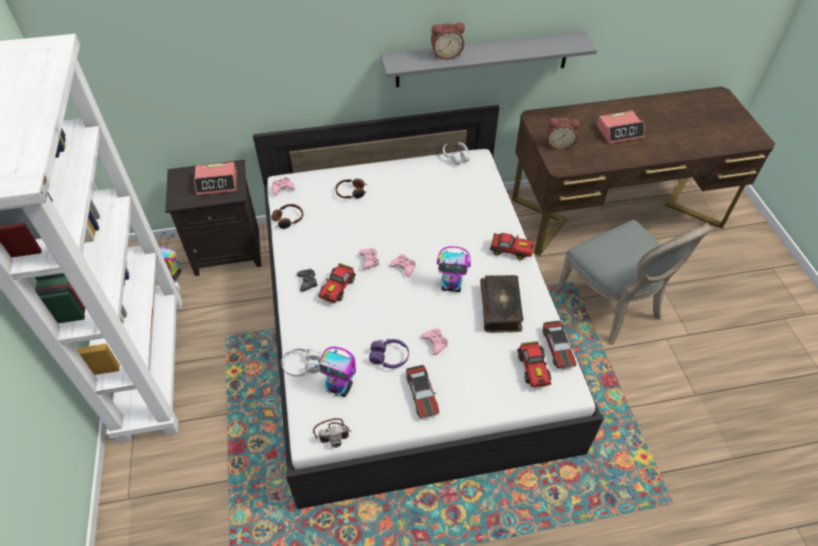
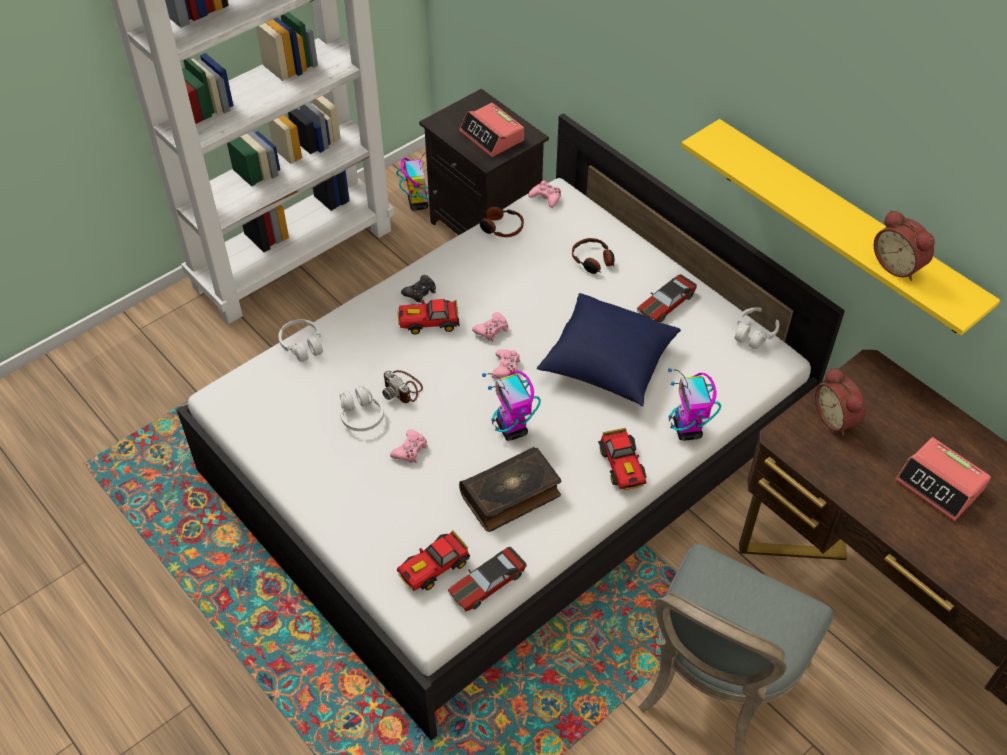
camera: 60 degrees right, 0 degrees up
(332, 432) = (234, 412): camera -> camera (402, 388)
(340, 387) = (293, 391): toy robot -> toy robot (687, 430)
(389, 357) = (361, 416): purple headphones -> white headphones
(422, 395) = (328, 470): toy car -> toy car (665, 304)
(433, 222) = (607, 364): none -> blue pillow
(446, 54) = (779, 177): alarm clock -> alarm clock (899, 265)
(482, 59) = (843, 227): grey shelf -> yellow shelf

